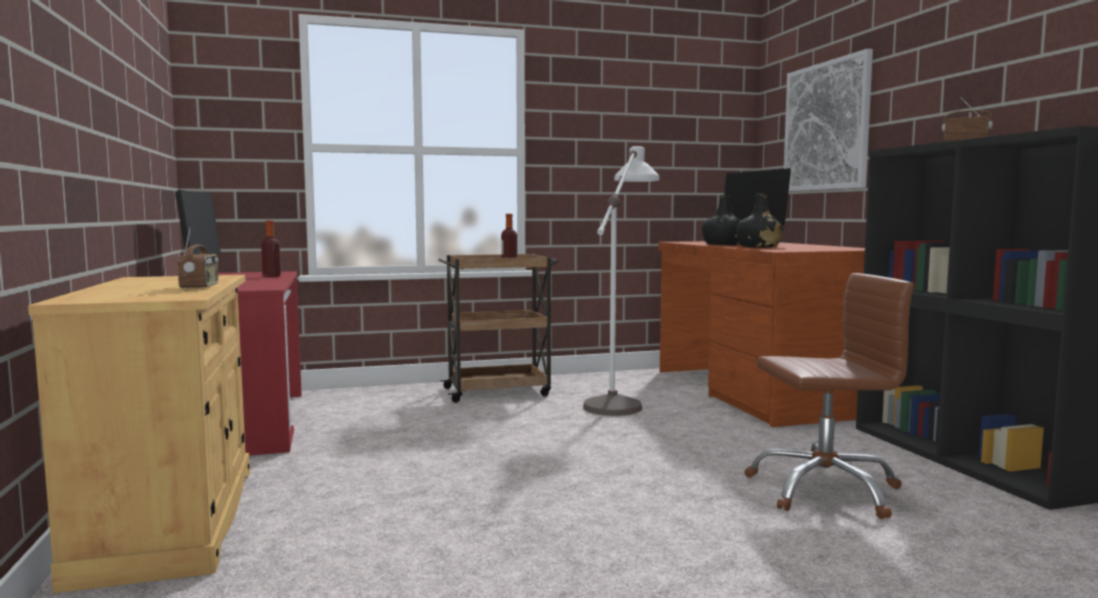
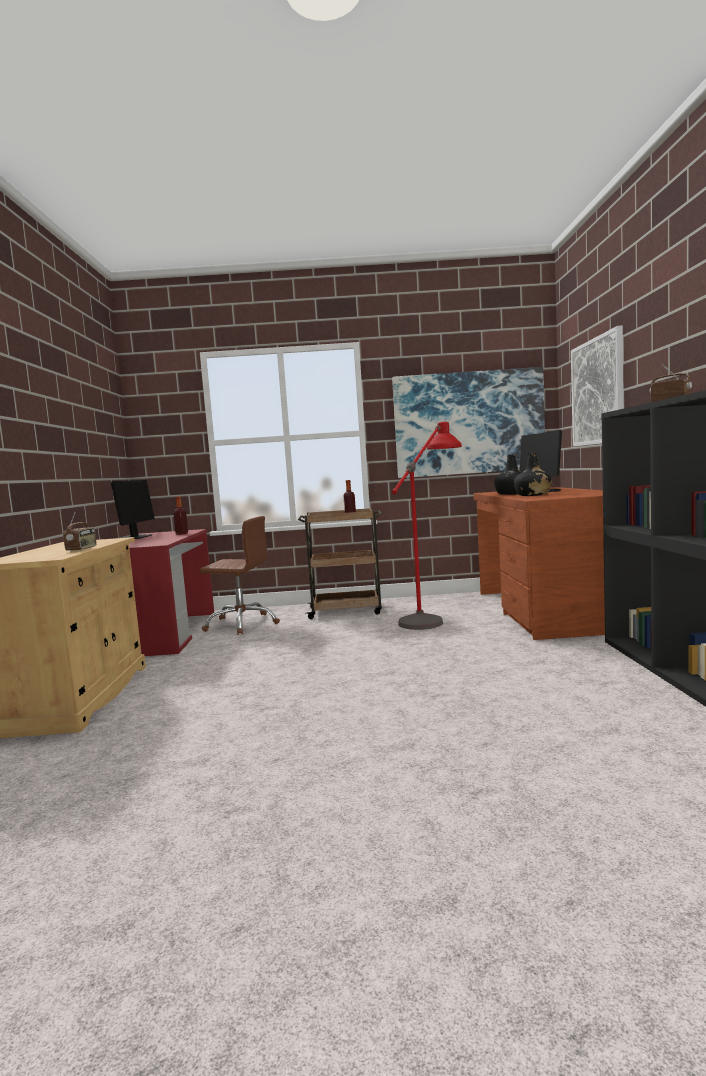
camera: 15 degrees right, 0 degrees up
(621, 397) = (434, 615): white floor lamp -> red floor lamp
(654, 152) = (469, 423): none -> picture
(824, 489) = (533, 691): brown office chair -> brown office chair (242, 624)

